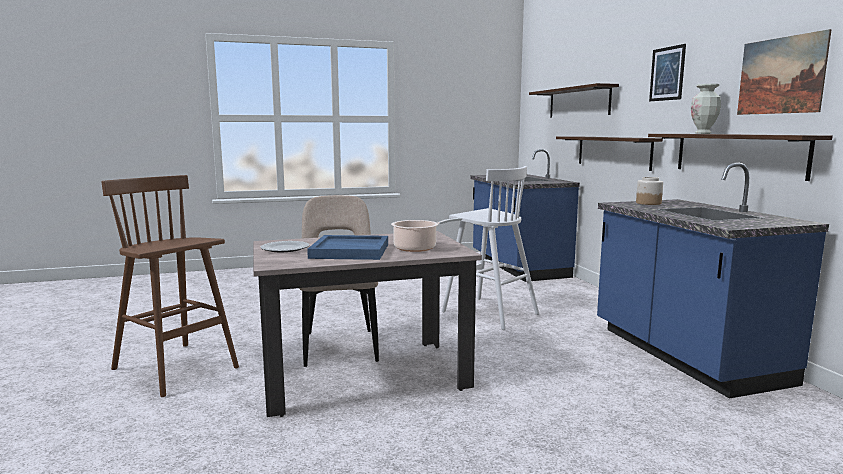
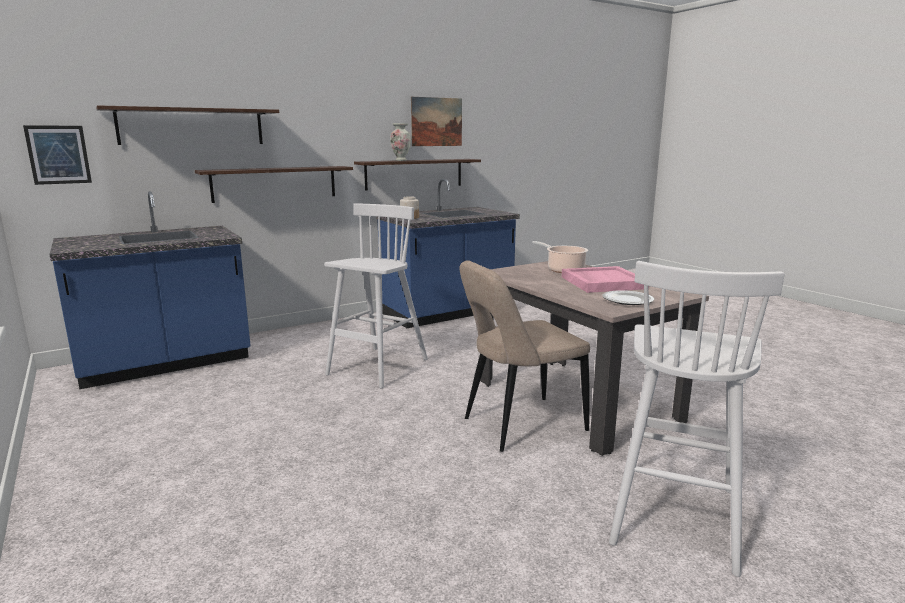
camera: 105 degrees left, 5 degrees up
(177, 369) = (674, 514): brown stool -> white stool
(351, 251) = (602, 282): blue tray -> pink tray
(667, 73) = (339, 108): picture -> picture (58, 154)

